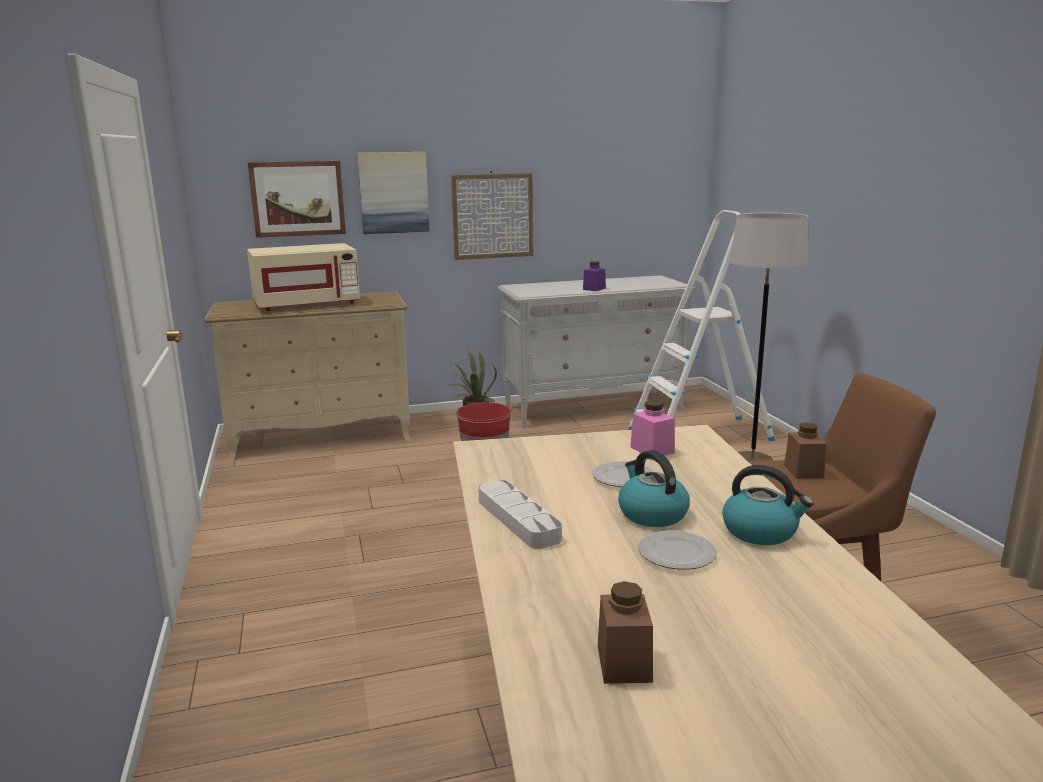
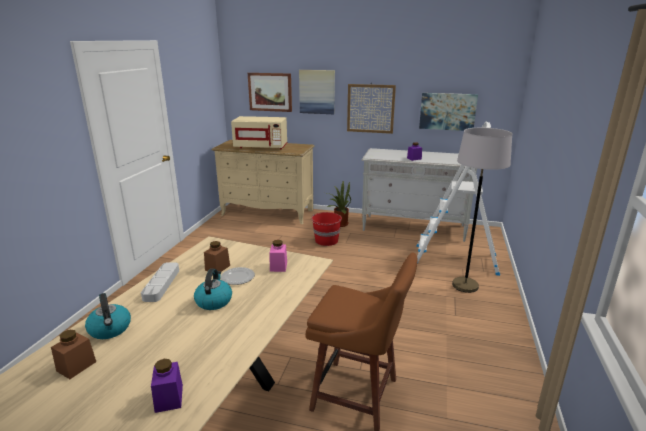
camera: 30 degrees right, 5 degrees up
(614, 211) = (447, 111): none -> picture
(677, 554) = (185, 325): plate -> none
(761, 531) = (240, 329): kettle -> kettle (110, 329)
(803, 471) = (358, 302): brown jar -> brown jar (217, 268)
(848, 637) = (169, 398): none -> purple jar

